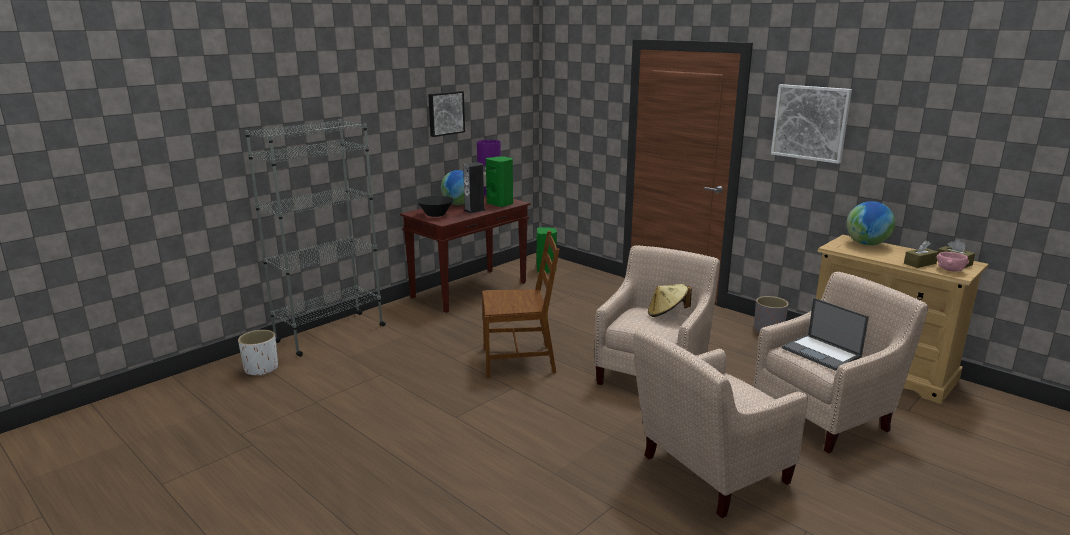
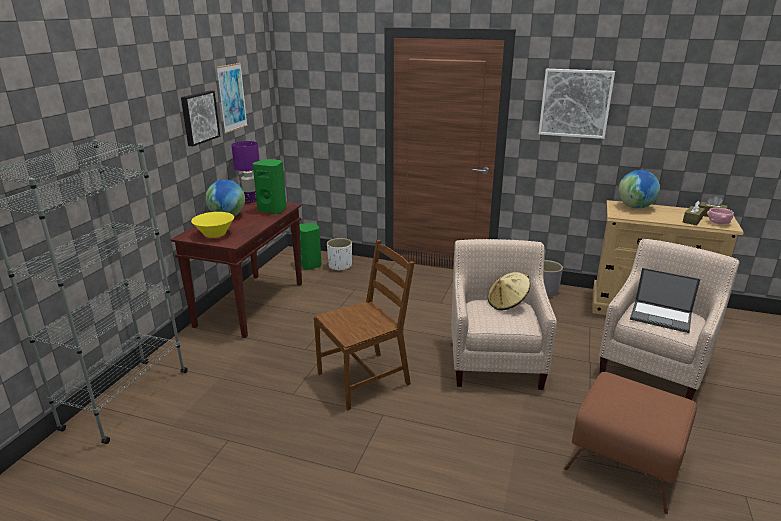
camera: 25 degrees left, 5 degrees up
(261, 369) = (65, 478): white planter -> white planter (340, 266)
(435, 215) = (215, 234): black bowl -> yellow bowl
(474, 210) = (252, 222): speaker -> none
(485, 99) = (232, 97): none -> picture
(707, 472) = (625, 459): beige armchair -> brown ottoman

